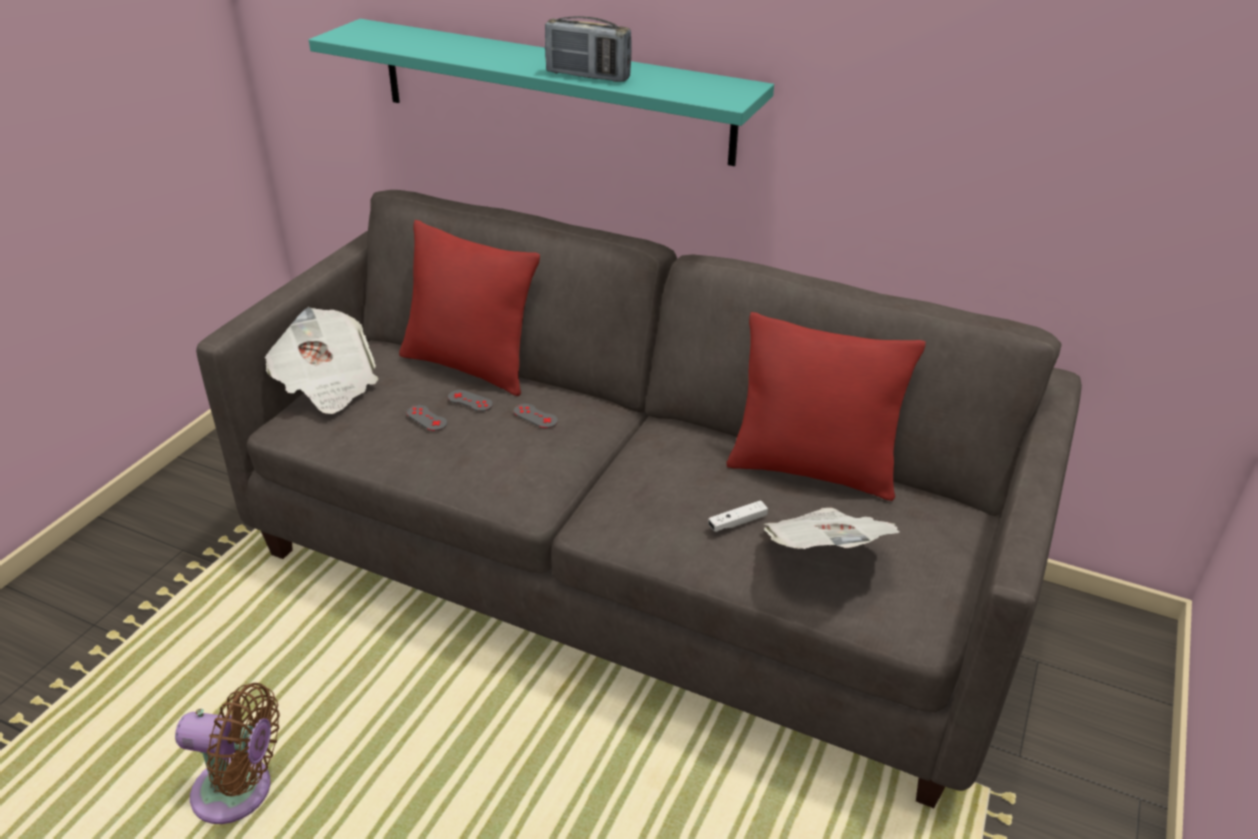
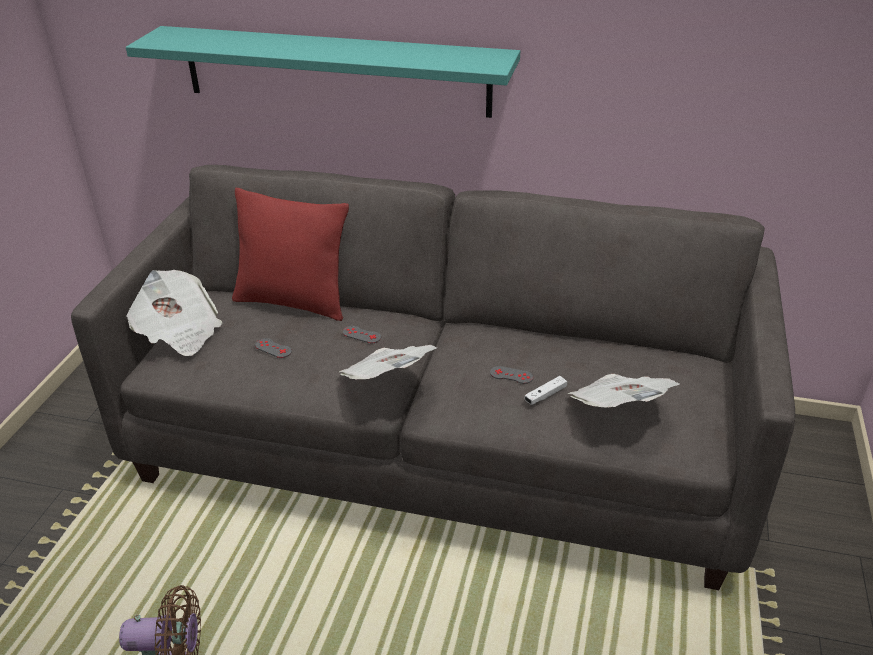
camera: 10 degrees left, 0 degrees up
(470, 401) = (304, 330): grey game controller -> grey game controller (511, 375)
(548, 476) = (388, 381): none -> newspaper
(588, 76) = (373, 57): radio -> none
(812, 470) = (588, 347): red pillow -> none

